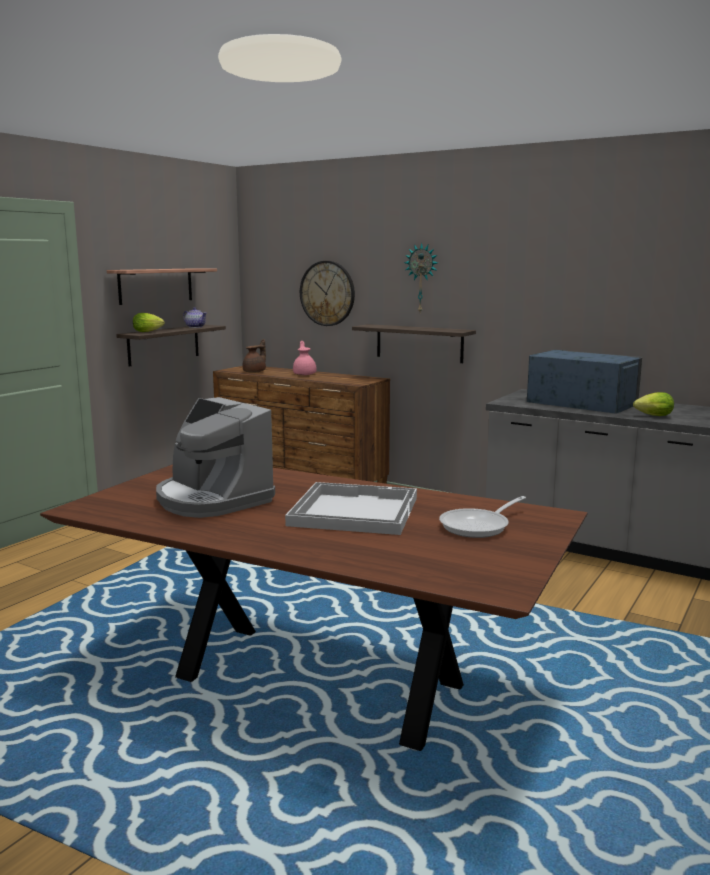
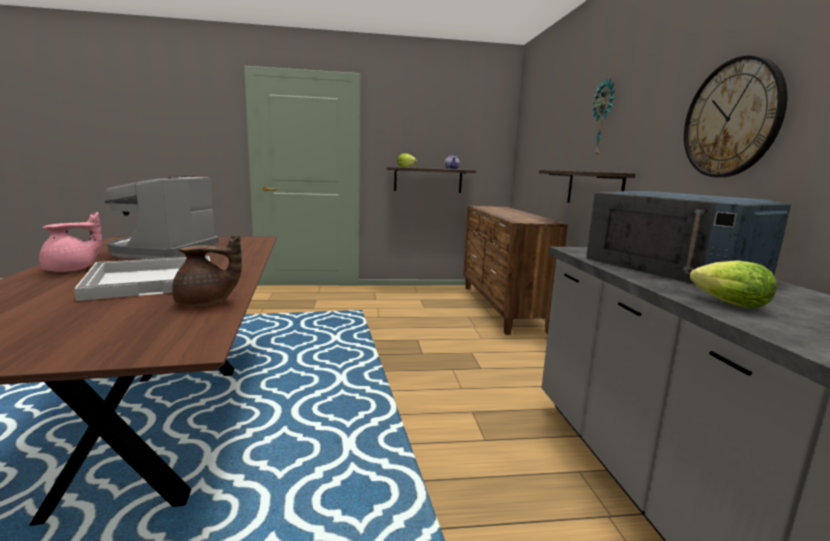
camera: 50 degrees right, 0 degrees up
(156, 285) = (425, 136): shelf -> none
(255, 372) = (489, 208): brown teapot -> brown teapot (206, 303)
(304, 374) = (513, 213): pink teapot -> pink teapot (72, 270)
(327, 293) = (549, 143): wall clock -> wall clock (731, 119)
(479, 526) = (118, 321): frying pan -> none
(580, 403) = (673, 269): blue microwave -> blue microwave turned 150 degrees clockwise

